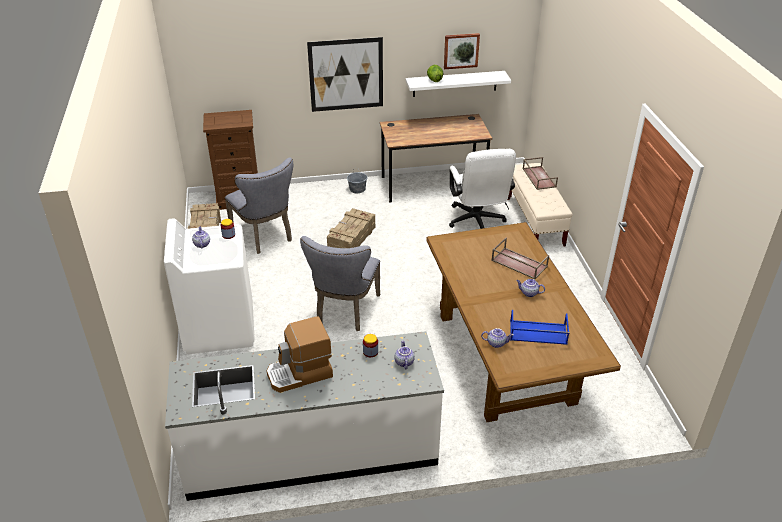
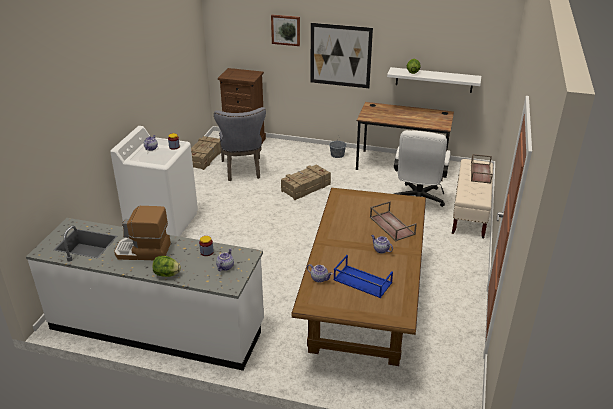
camera: 25 degrees right, 5 degrees down
(345, 312) = (260, 237): grey chair -> none
(350, 391) = (167, 274): none -> lettuce
(461, 50) = (441, 50): picture -> picture (286, 30)

